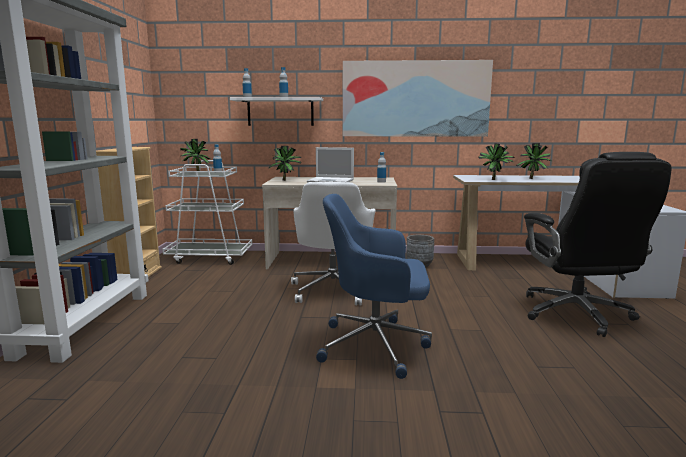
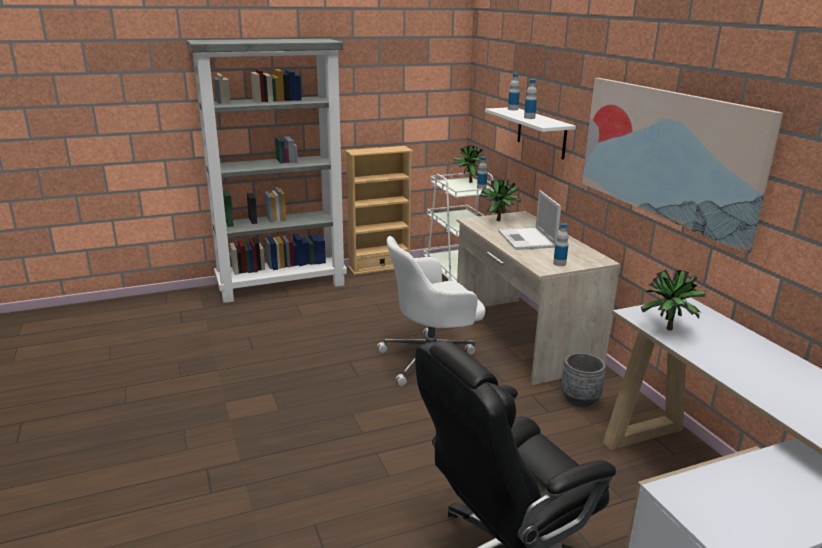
camera: 65 degrees right, 10 degrees up
(376, 345) = (311, 414): blue office chair -> none
(533, 178) = (743, 362): potted plant -> none

